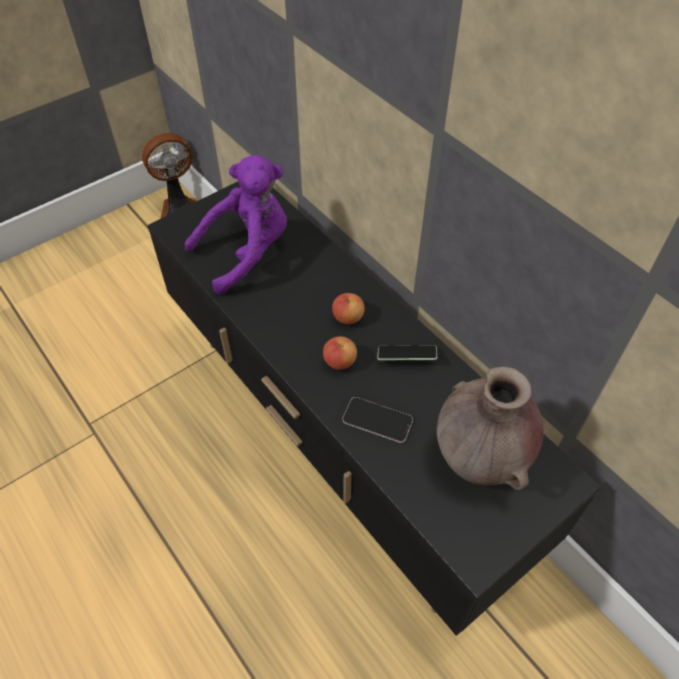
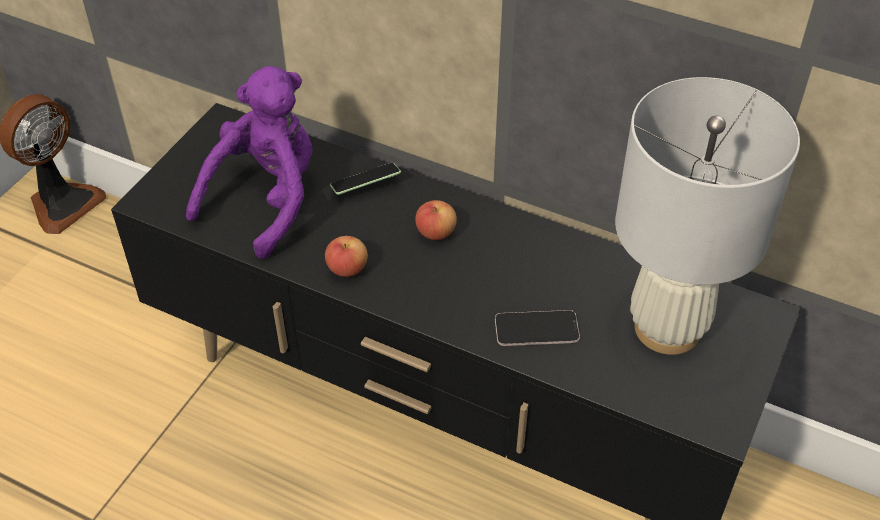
camera: 25 degrees left, 5 degrees down
(340, 361) = (456, 283): apple -> apple (347, 268)
(406, 358) = (528, 253): phone -> phone (365, 186)
(479, 460) = (668, 328): brown vase -> white table lamp

